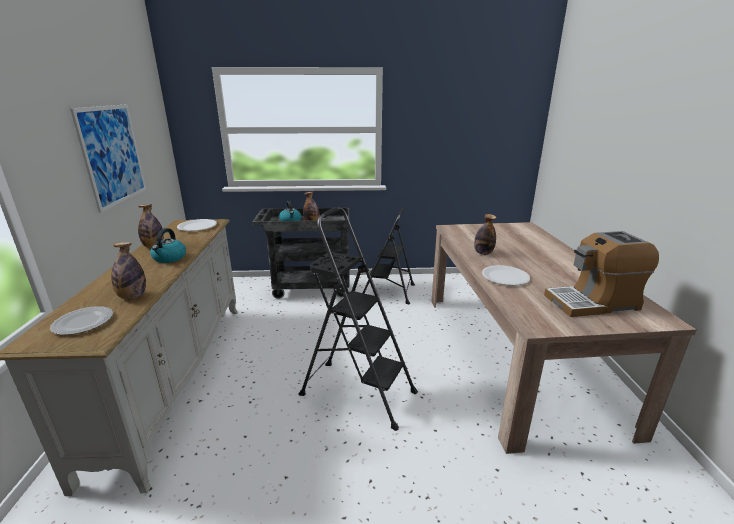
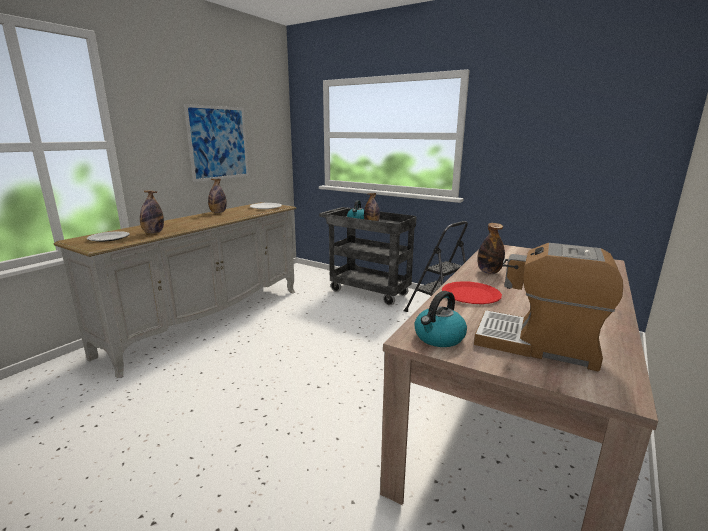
camera: 35 degrees right, 5 degrees down
(169, 258) = (212, 219): kettle -> kettle (439, 338)
(356, 392) = (310, 379): step ladder -> none
(505, 277) = (470, 294): white plate -> red plate

